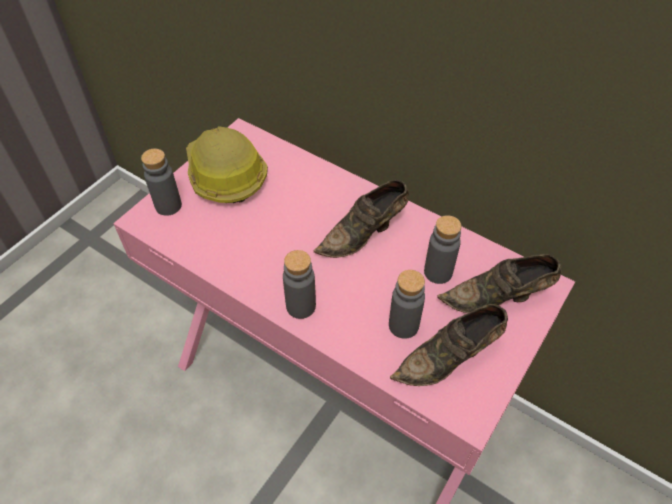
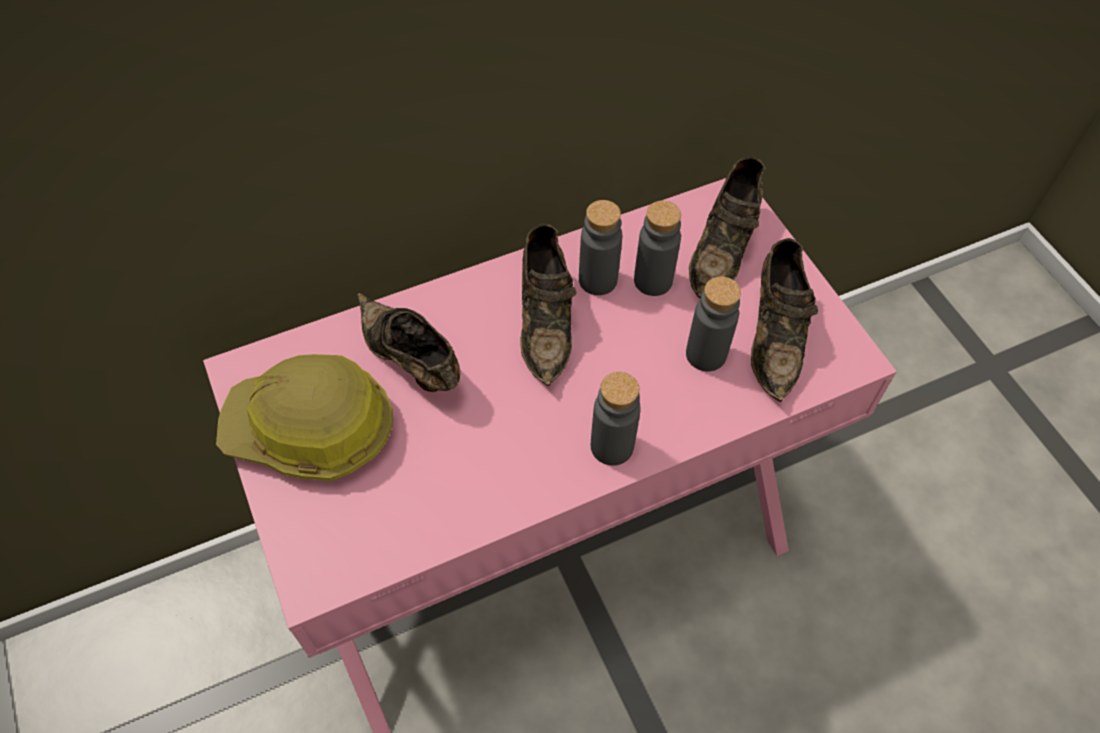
camera: 60 degrees left, 5 degrees up
(168, 206) = (314, 532): grey bottle -> grey bottle (598, 280)
(293, 191) = (410, 362): none -> brown shoe

